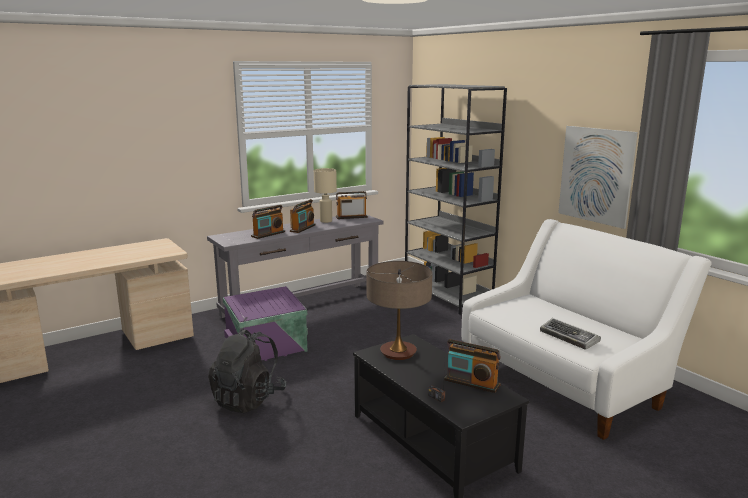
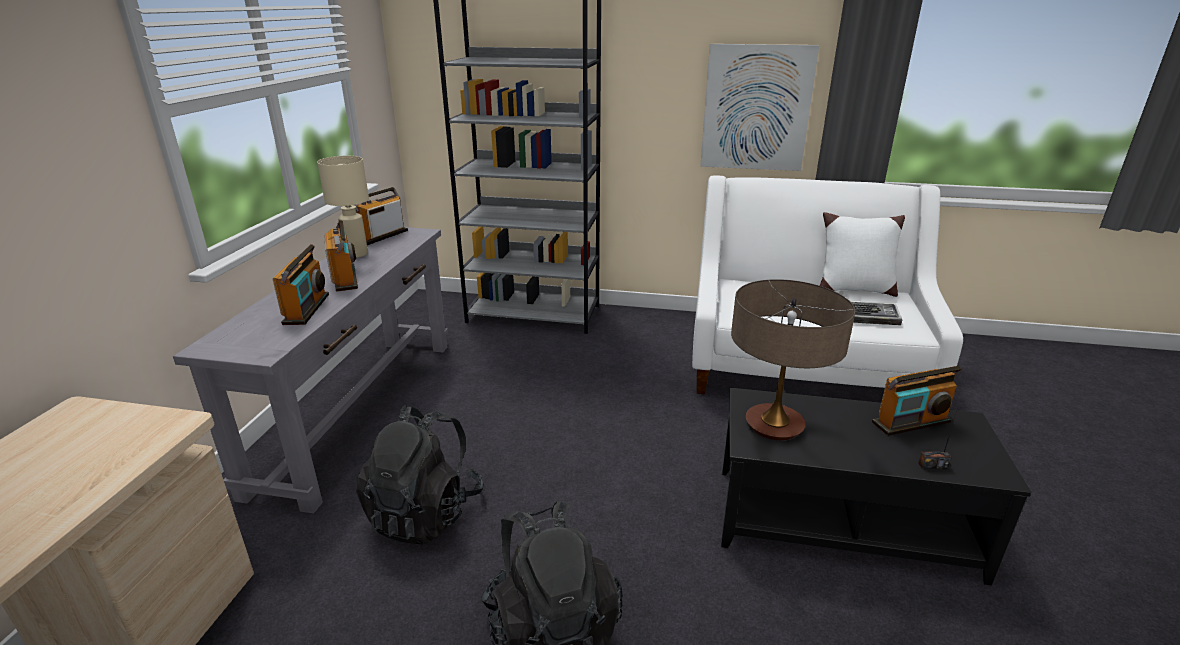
camera: 45 degrees left, 10 degrees up
(267, 347) = (425, 513): purple storage box -> black backpack
(608, 326) = (853, 289): none -> white pillow

